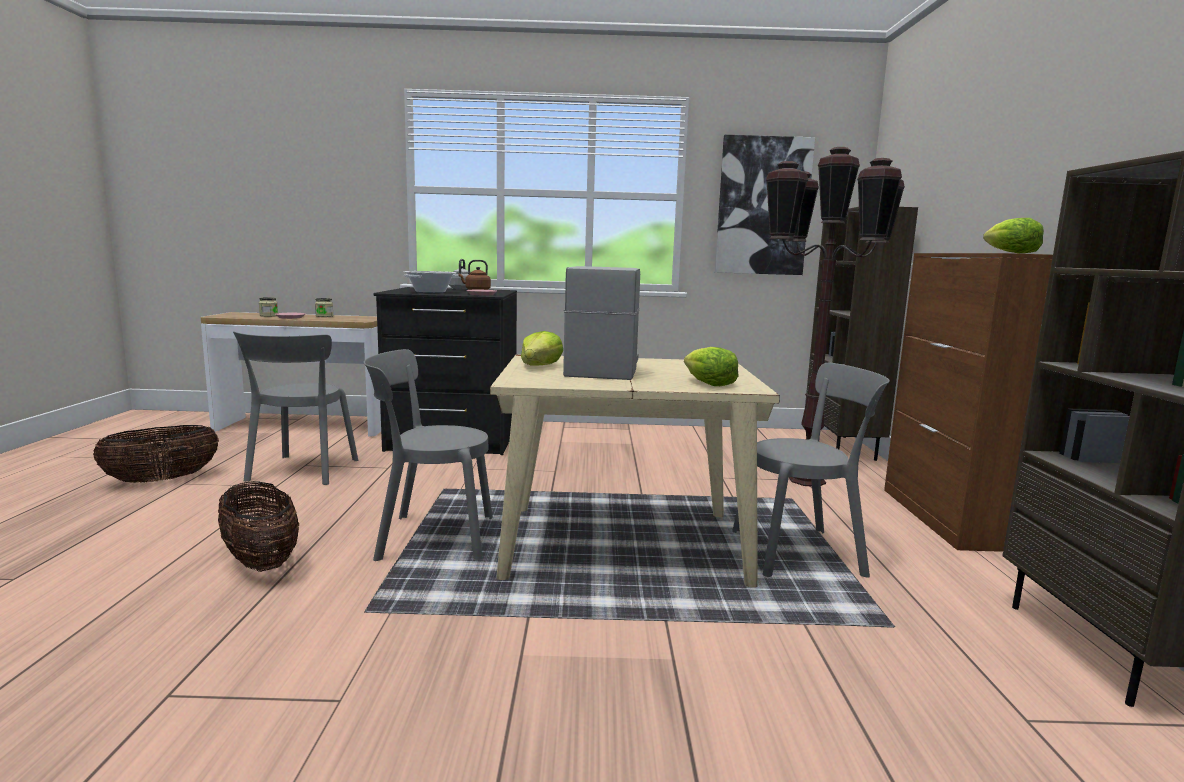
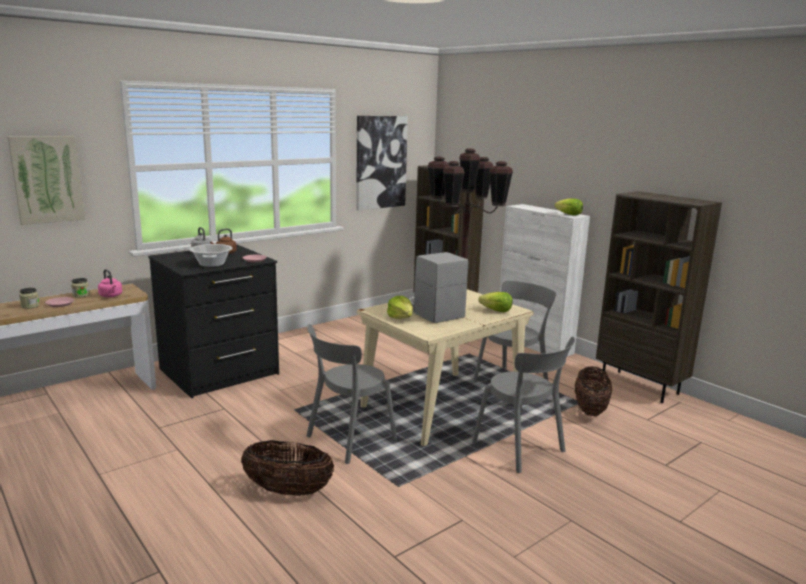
camera: 40 degrees left, 5 degrees up
(162, 480) = (71, 479): basket -> basket (590, 409)
(301, 471) = (169, 433): grey chair -> grey chair (521, 449)
(325, 194) = (47, 179): none -> picture
(341, 319) = (111, 296): none -> pink kettle
(940, 518) = (534, 344): brown cabinet -> white cabinet

